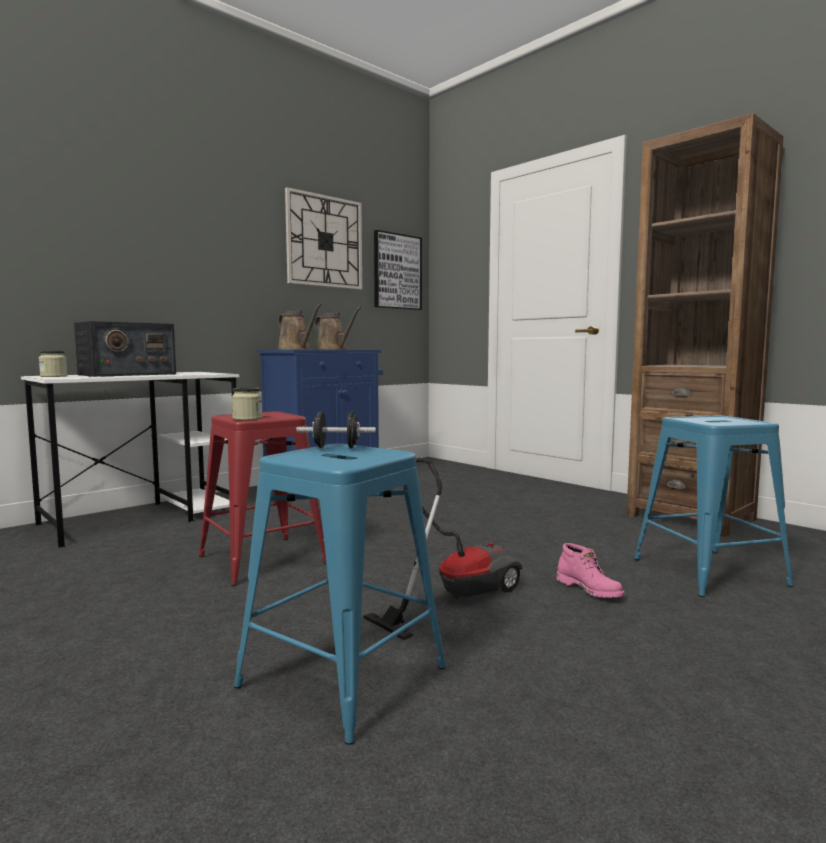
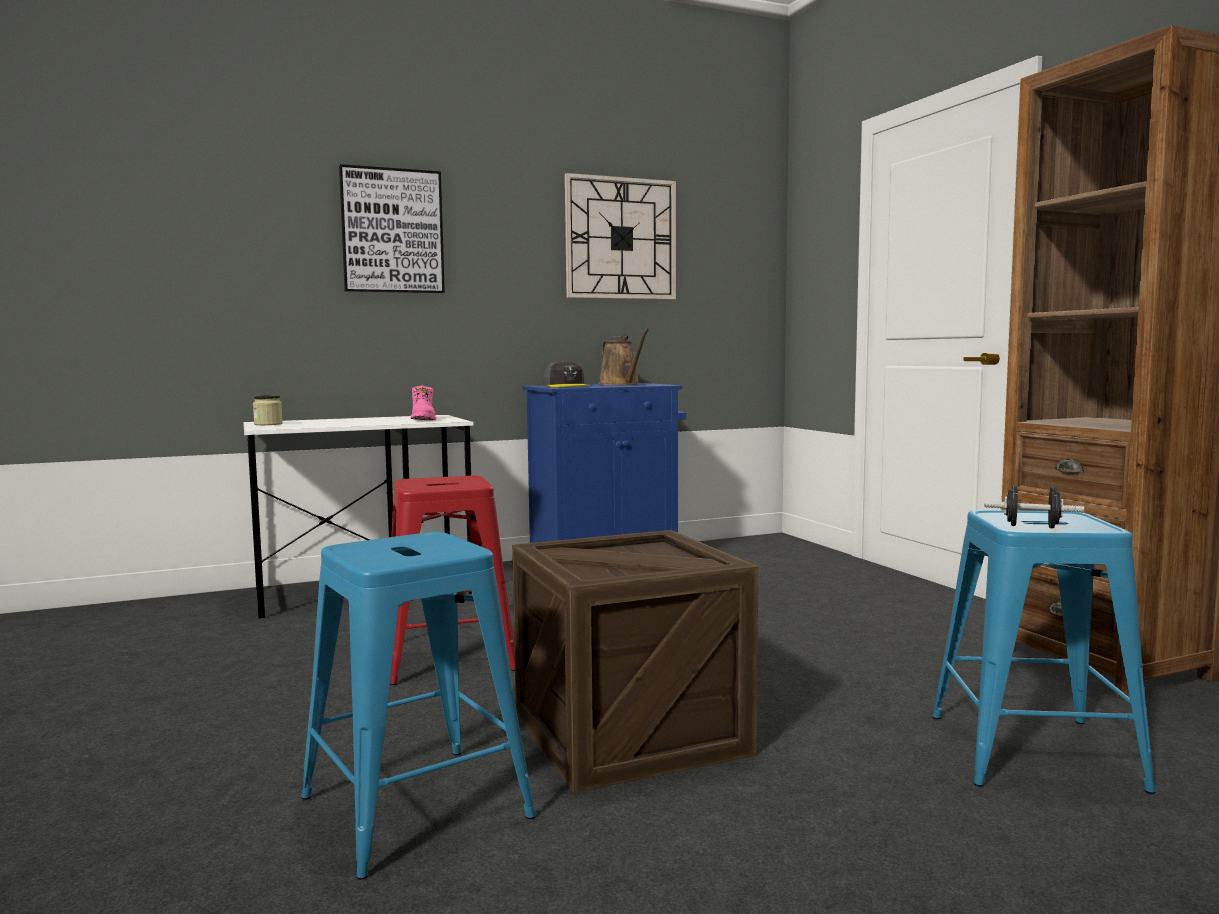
camera: 20 degrees right, 0 degrees up
(127, 374) = (349, 421): radio -> none
(247, 418) = (421, 487): jar -> none
(296, 349) = (566, 386): brown watering can -> grey cap
(336, 447) = (421, 538): black dumbbell -> black dumbbell (1032, 526)
(397, 271) = (732, 271): picture -> picture (392, 231)
(454, 596) = (629, 733): vacuum cleaner -> crate
(590, 589) = (818, 751): pink boot -> pink boot (424, 420)

